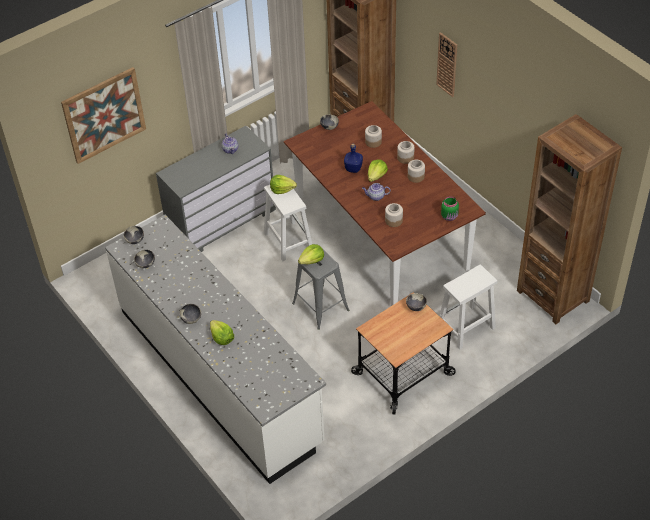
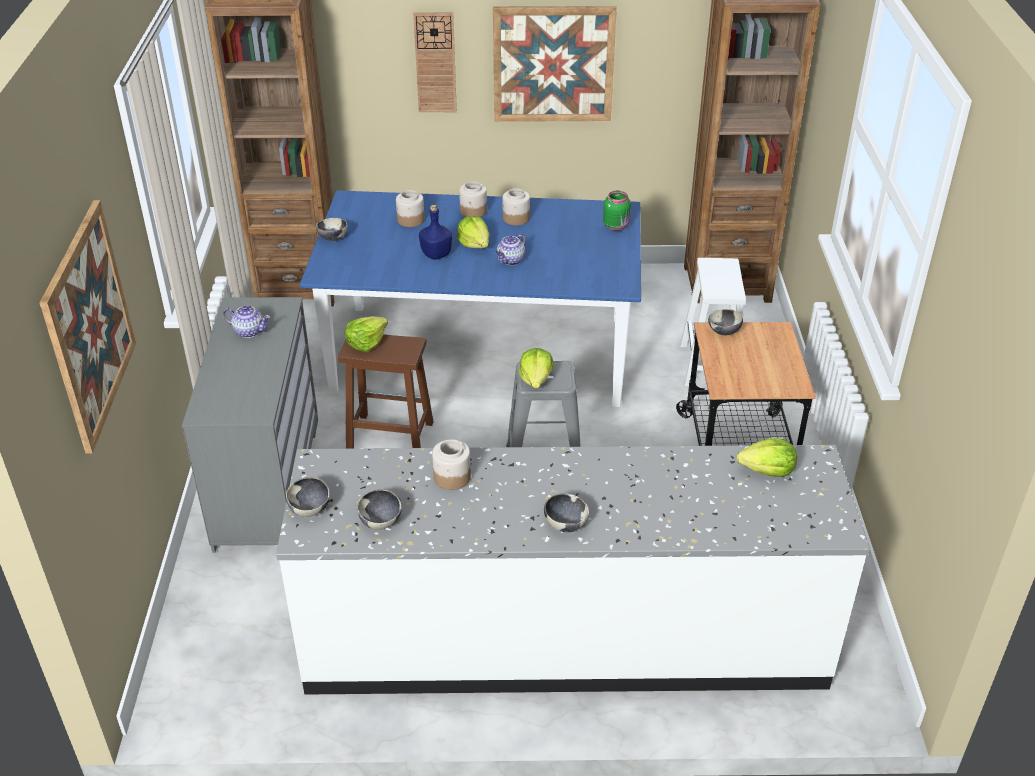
camera: 55 degrees left, 10 degrees down
(221, 338) = (642, 509): lettuce -> lettuce (767, 471)
(287, 240) = (388, 437): white stool -> brown stool
(381, 234) = (481, 353): brown dining table -> blue dining table
(393, 220) = (571, 266): jar -> jar (451, 477)
(499, 105) = (553, 64): none -> picture

